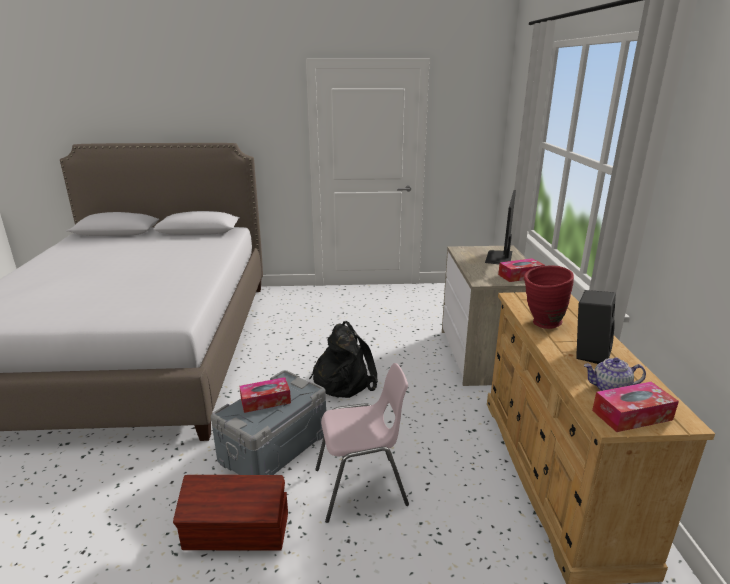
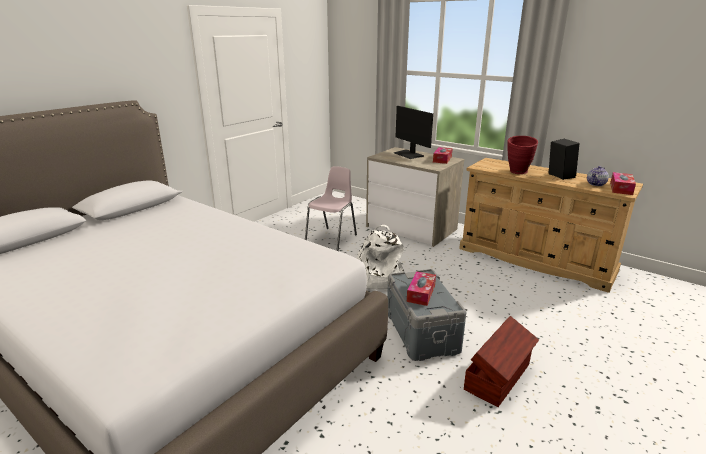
camera: 50 degrees left, 0 degrees up
(343, 380) = (375, 278): black backpack -> white backpack
(362, 488) = (496, 316): pink chair -> pink chair (332, 239)

